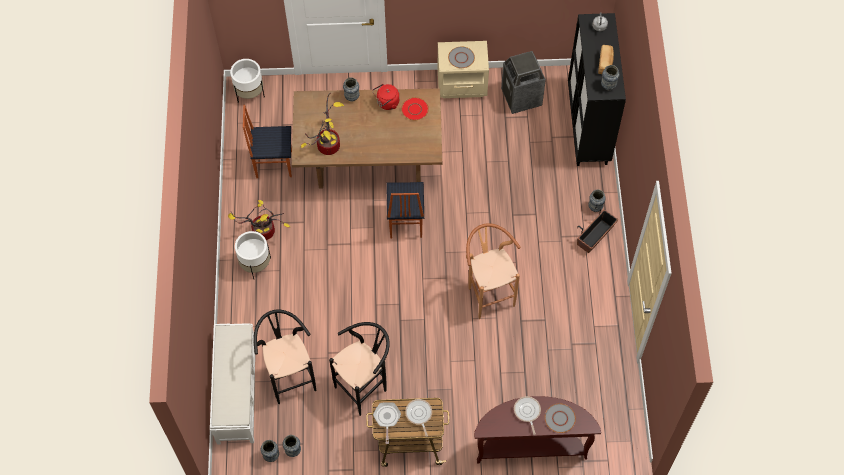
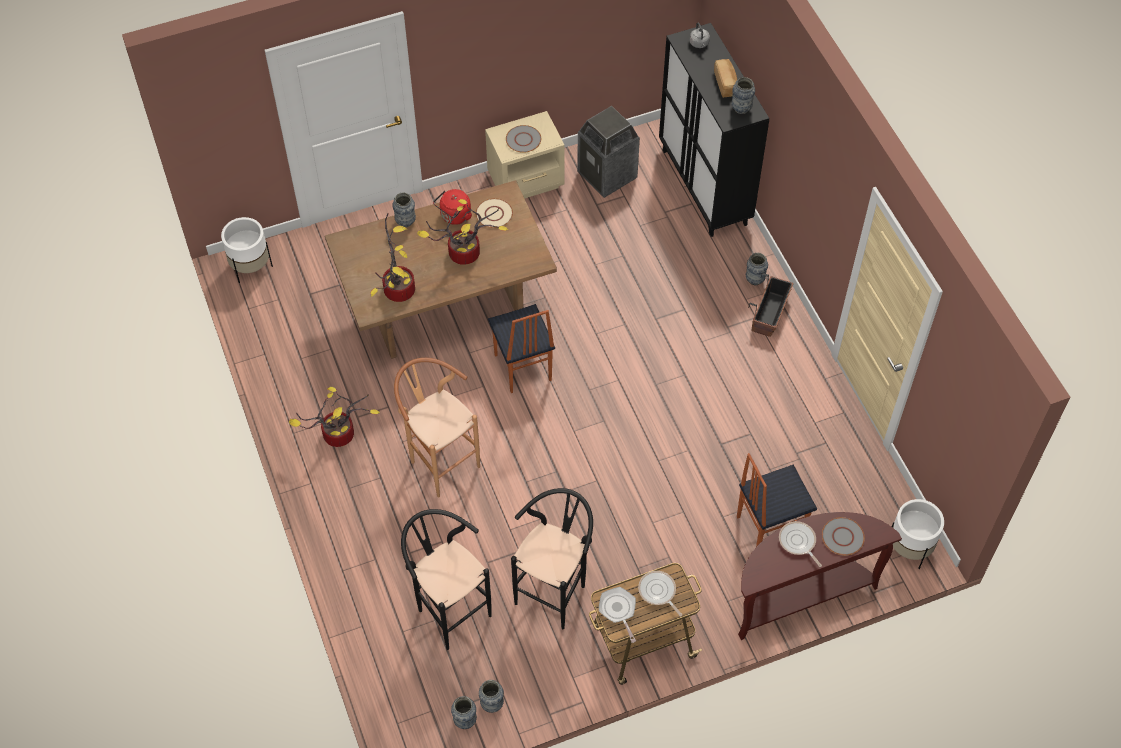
camera: 20 degrees left, 5 degrees down
(237, 391) = (384, 651): white bench -> none
(255, 264) = (344, 480): white planter -> white planter (909, 548)
(273, 163) = (318, 345): chair -> chair (768, 526)
(381, 133) = (462, 255): none -> potted plant
(415, 109) = (494, 214): red plate -> beige plate
(488, 293) = (665, 423): brown stool -> brown stool (440, 461)

